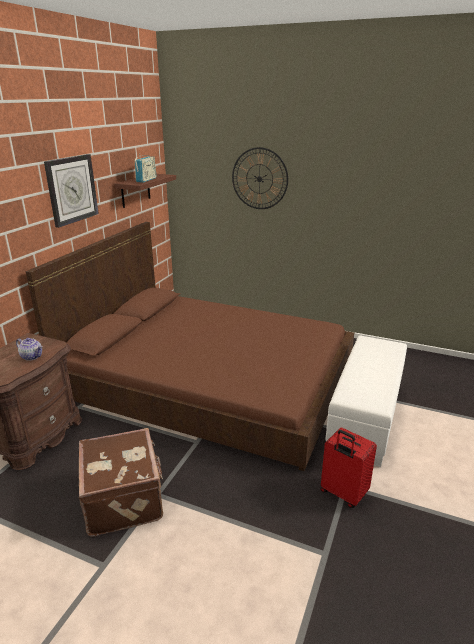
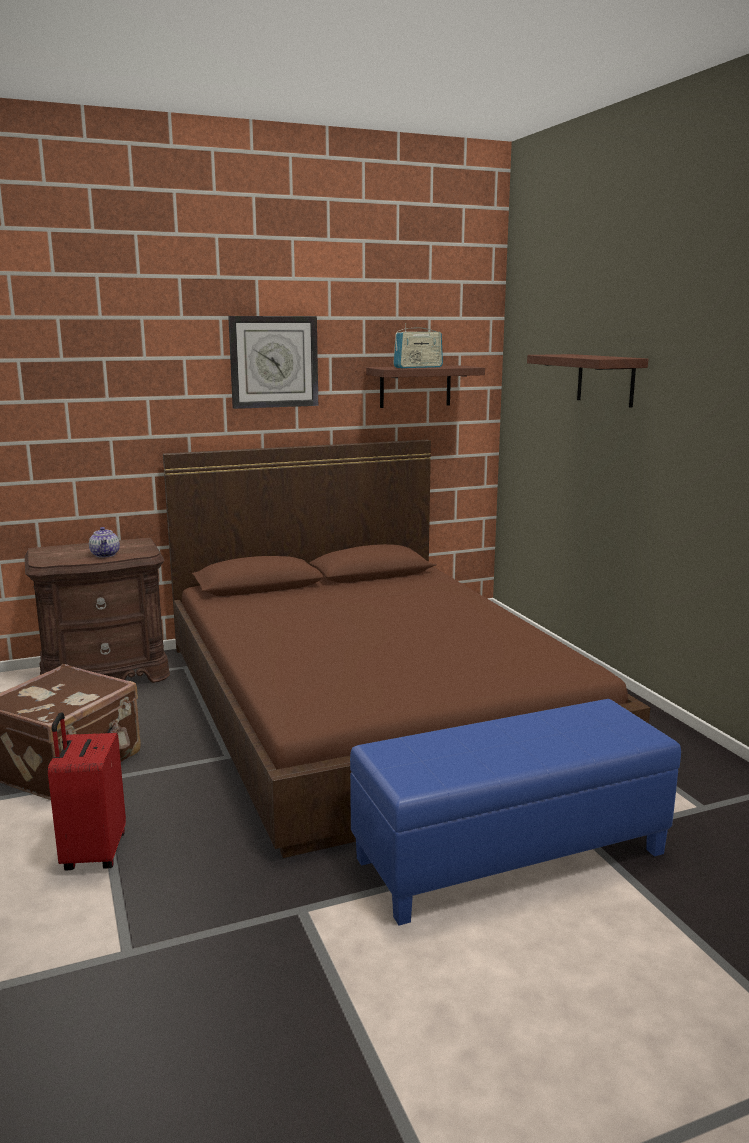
camera: 45 degrees right, 10 degrees down
(259, 179) = (605, 380): wall clock -> shelf
(342, 493) = (278, 914): red suitcase -> red suitcase (92, 853)
(364, 417) = (511, 855): white ottoman -> blue ottoman

